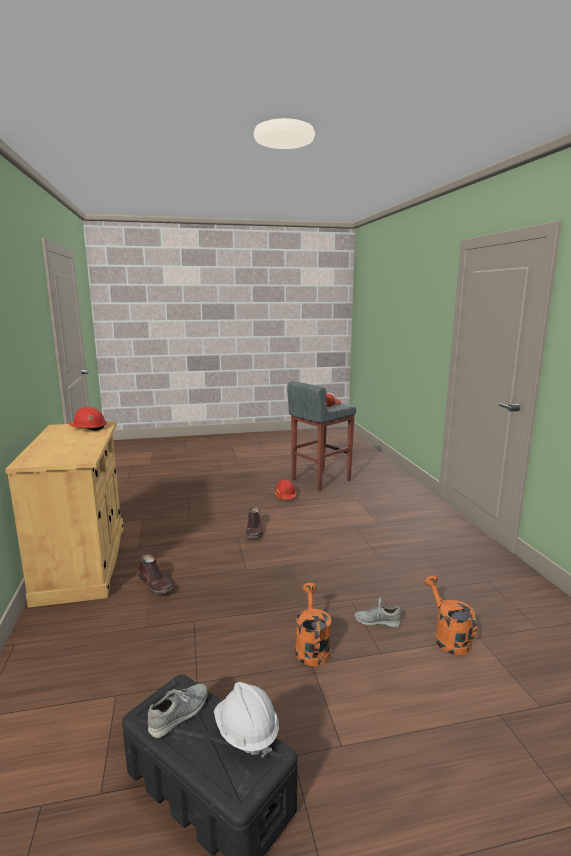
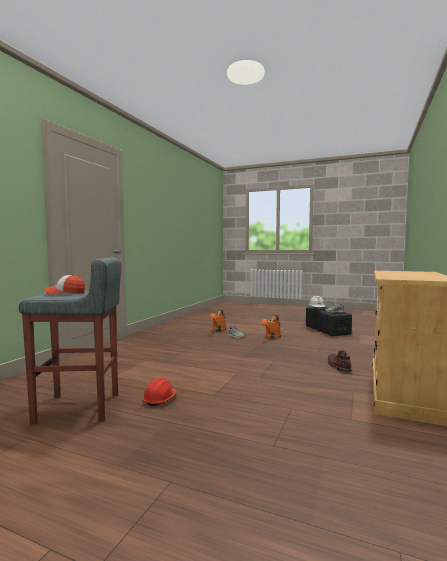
camera: 145 degrees left, 10 degrees down
(88, 428) = (403, 277): red hard hat -> none
(254, 532) = (241, 376): brown boot -> none

